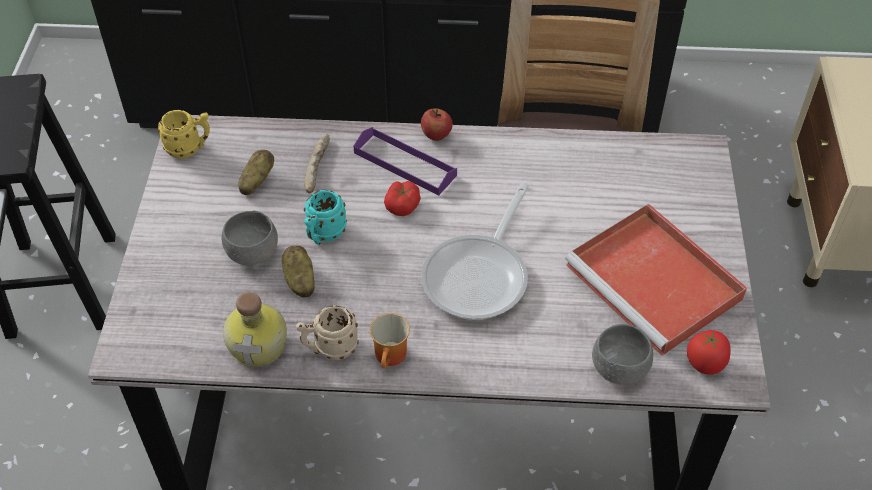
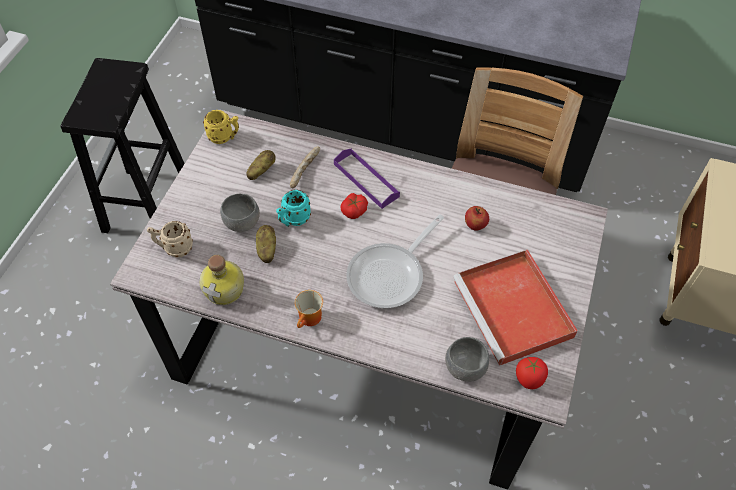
camera: 15 degrees right, 5 degrees up
(329, 349) = (270, 303): beige mug -> beige mug (174, 248)
(436, 135) = (395, 163): apple -> apple (475, 225)

